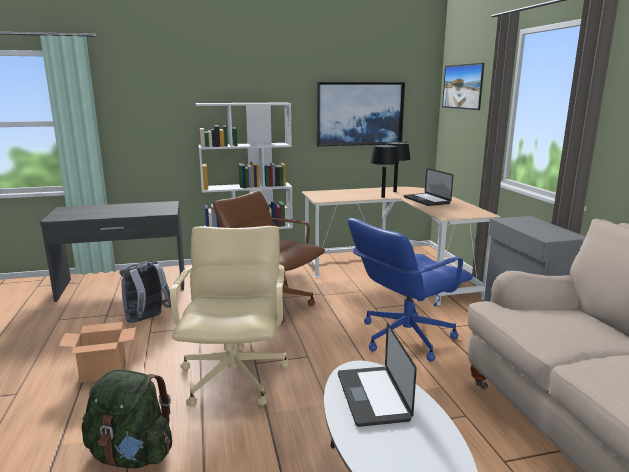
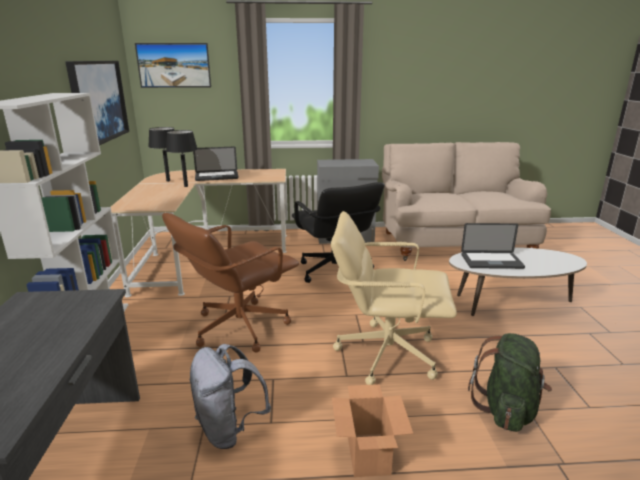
camera: 80 degrees left, 5 degrees up
(405, 337) = (334, 272): blue office chair -> black office chair

